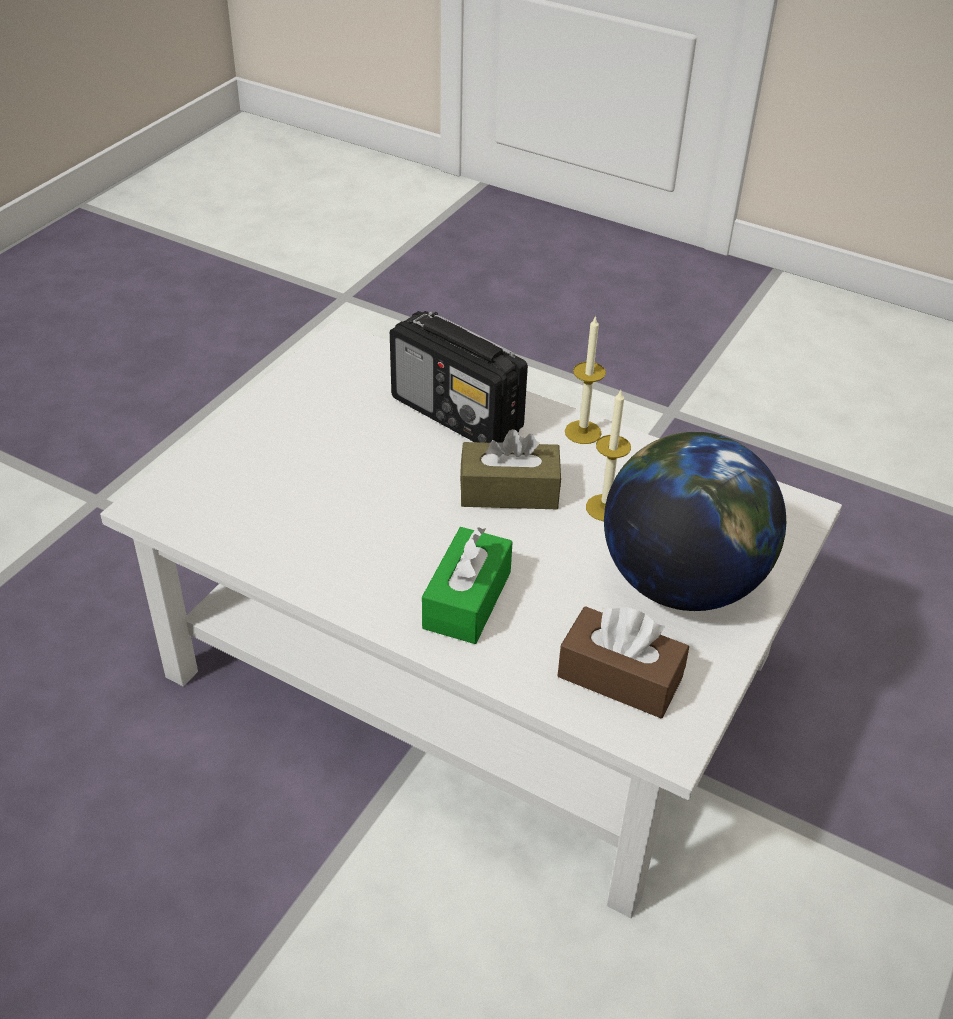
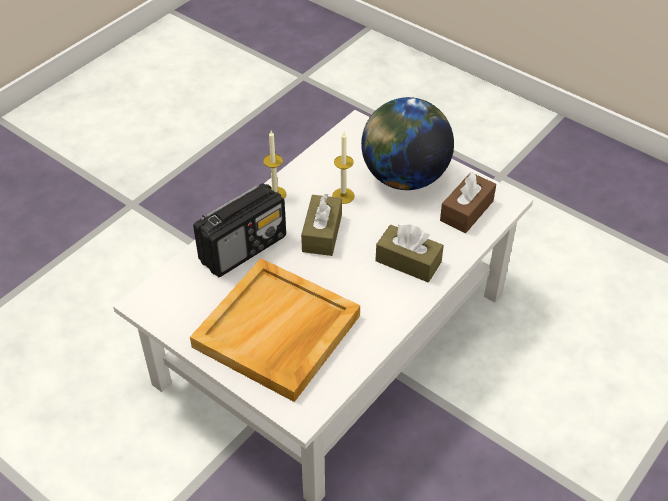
camera: 80 degrees left, 5 degrees up
(296, 465) = (277, 333): none -> beige tray
(467, 600) = (408, 261): green tissue box -> brown tissue box

